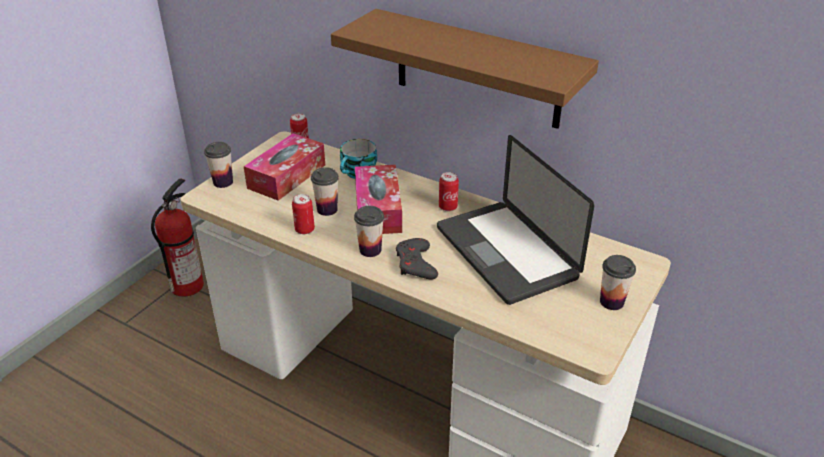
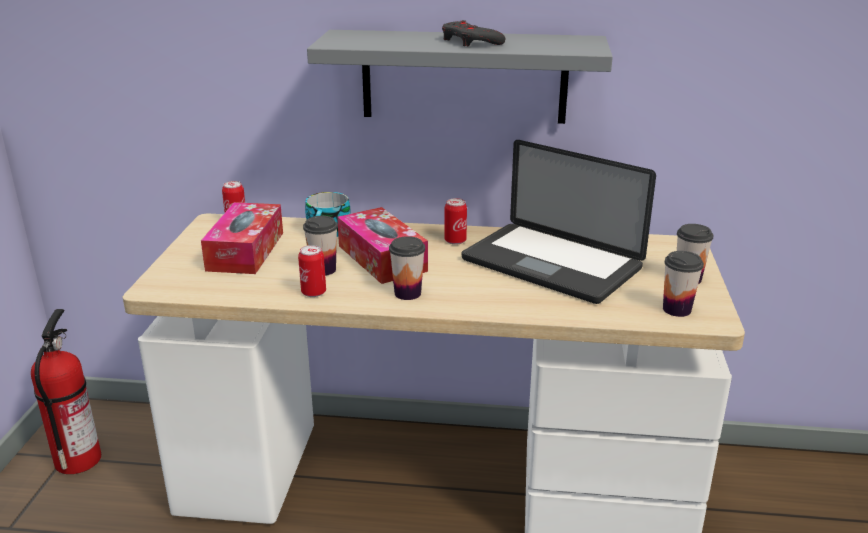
camera: 25 degrees left, 10 degrees down
(223, 182) = (168, 271): cup -> cup (676, 309)
(416, 264) = (469, 293): grey game controller -> grey game controller (470, 41)
(477, 69) = (464, 76): brown shelf -> grey shelf

